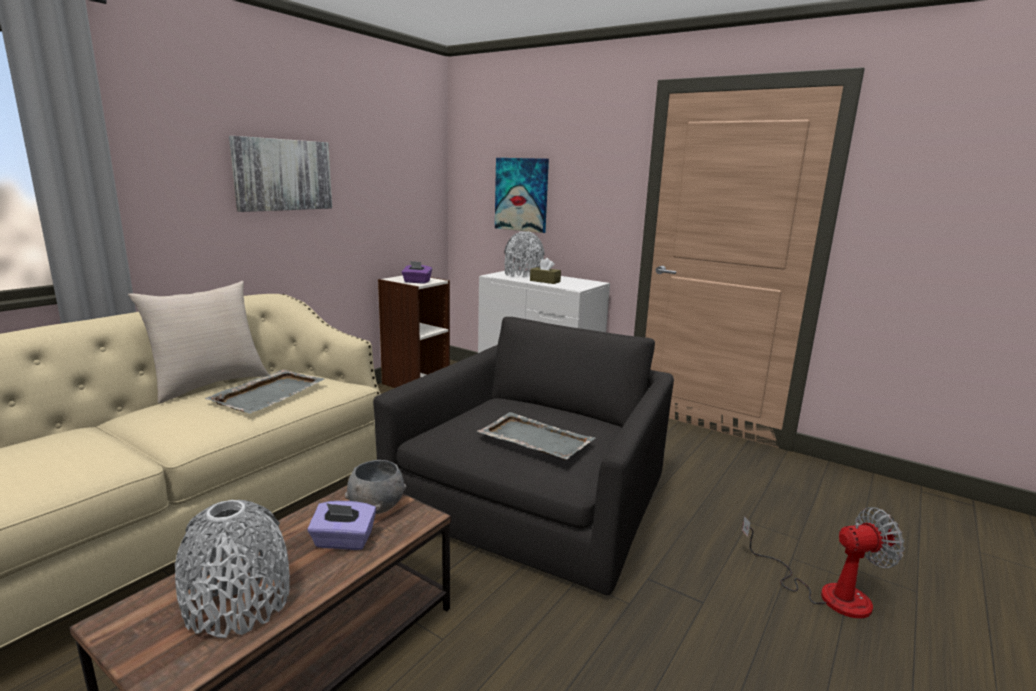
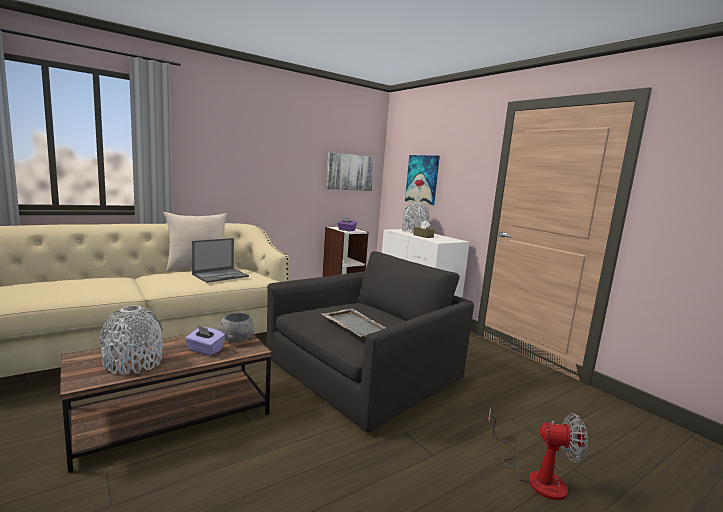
camera: 20 degrees right, 5 degrees down
(269, 393) = (221, 275): grey tray -> laptop
(283, 175) = (269, 158): picture -> picture (350, 172)

